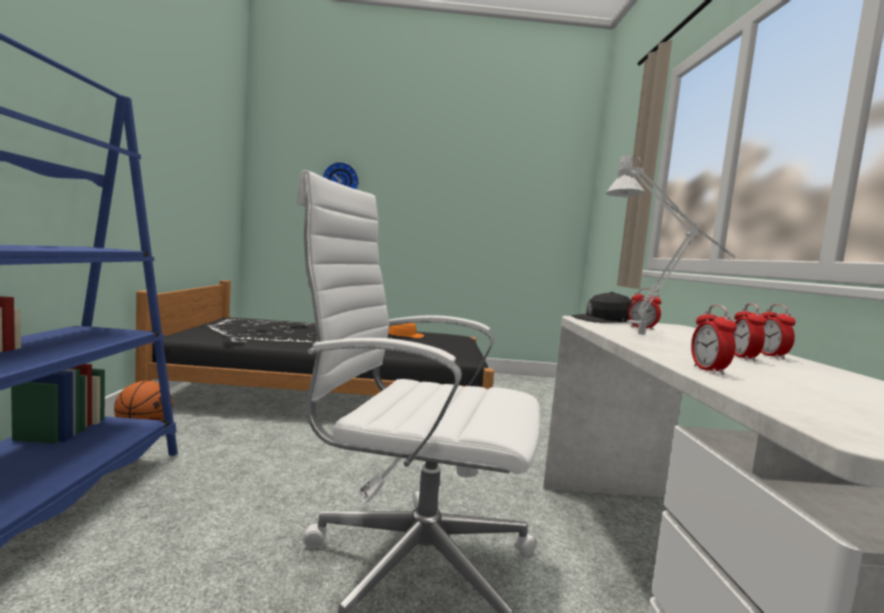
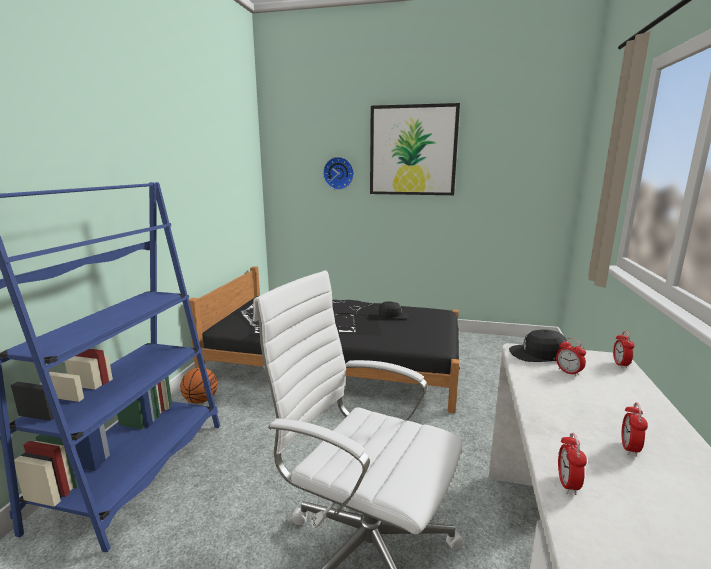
camera: 15 degrees right, 10 degrees up
(405, 335) = (393, 315): orange cap -> black cap
(427, 164) = (413, 150): none -> picture
(649, 339) = (557, 404): grey table lamp -> none
(770, 356) = (666, 440): alarm clock -> alarm clock (620, 364)

